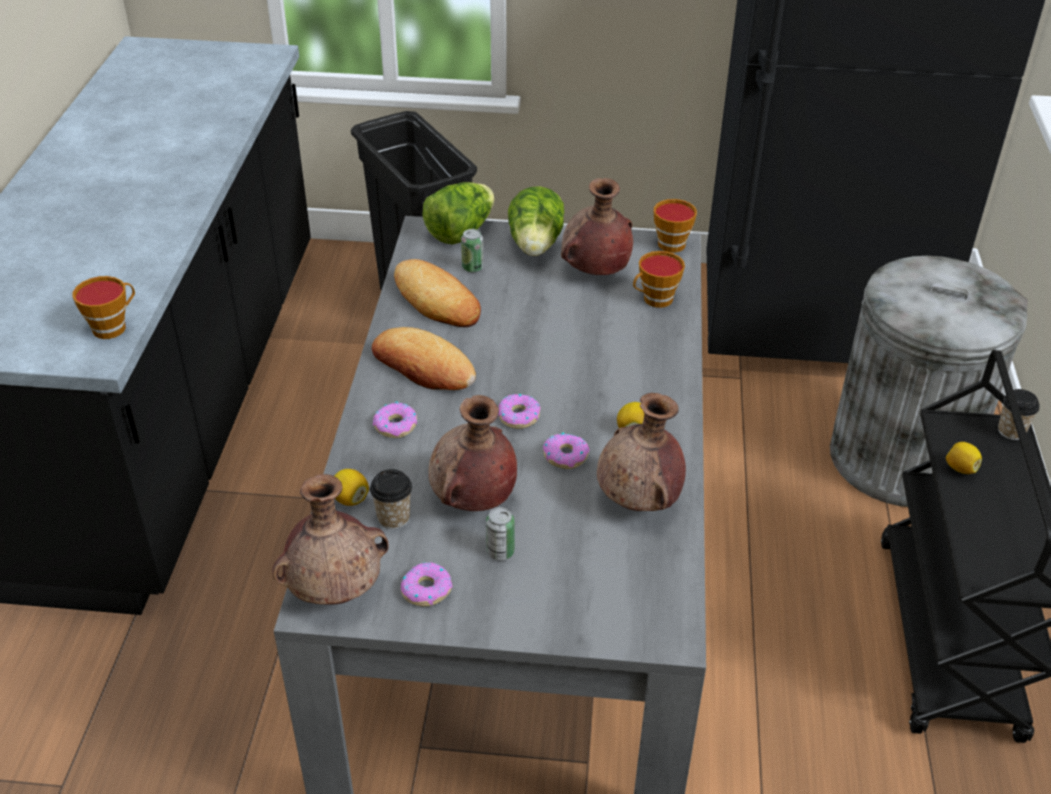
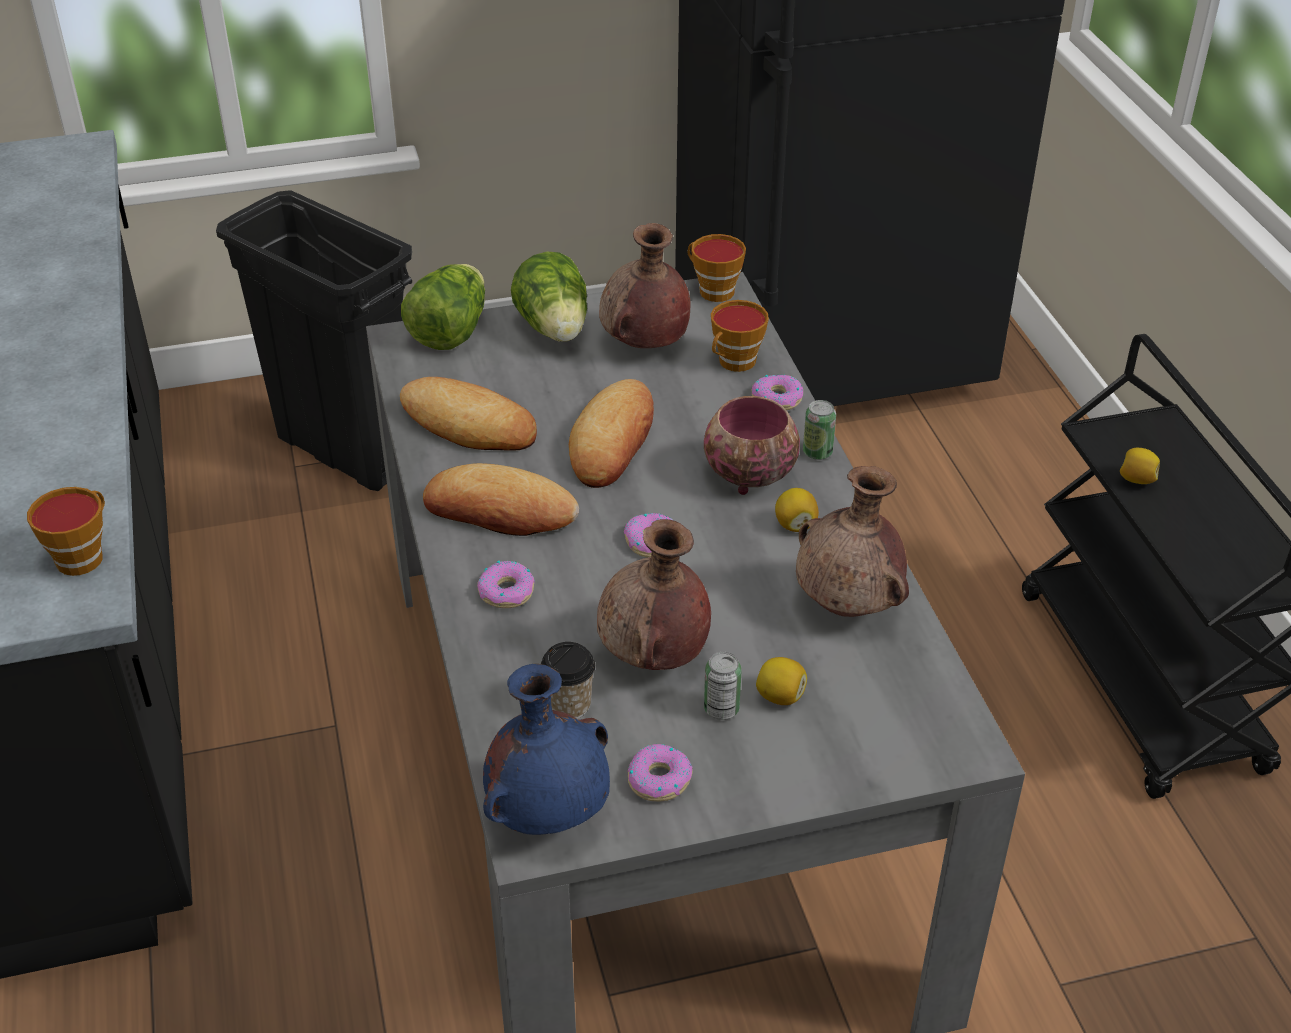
camera: 20 degrees left, 0 degrees up
(337, 591) = (550, 813): brown vase -> blue vase
(350, 499) = (501, 697): lemon -> lemon (780, 696)
(472, 267) = (491, 373): can -> can (817, 452)
(532, 337) = (613, 441): none -> bread
(565, 456) = (734, 575): donut -> donut (777, 399)
(617, 385) = (747, 475): none -> bowl
(901, 457) = (999, 491): grey trash can -> none
(1011, 431) = (1167, 424): cup -> none

